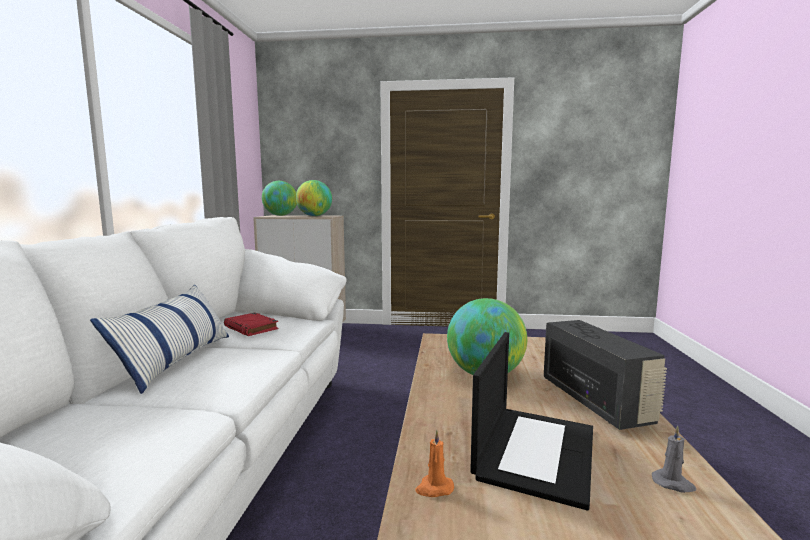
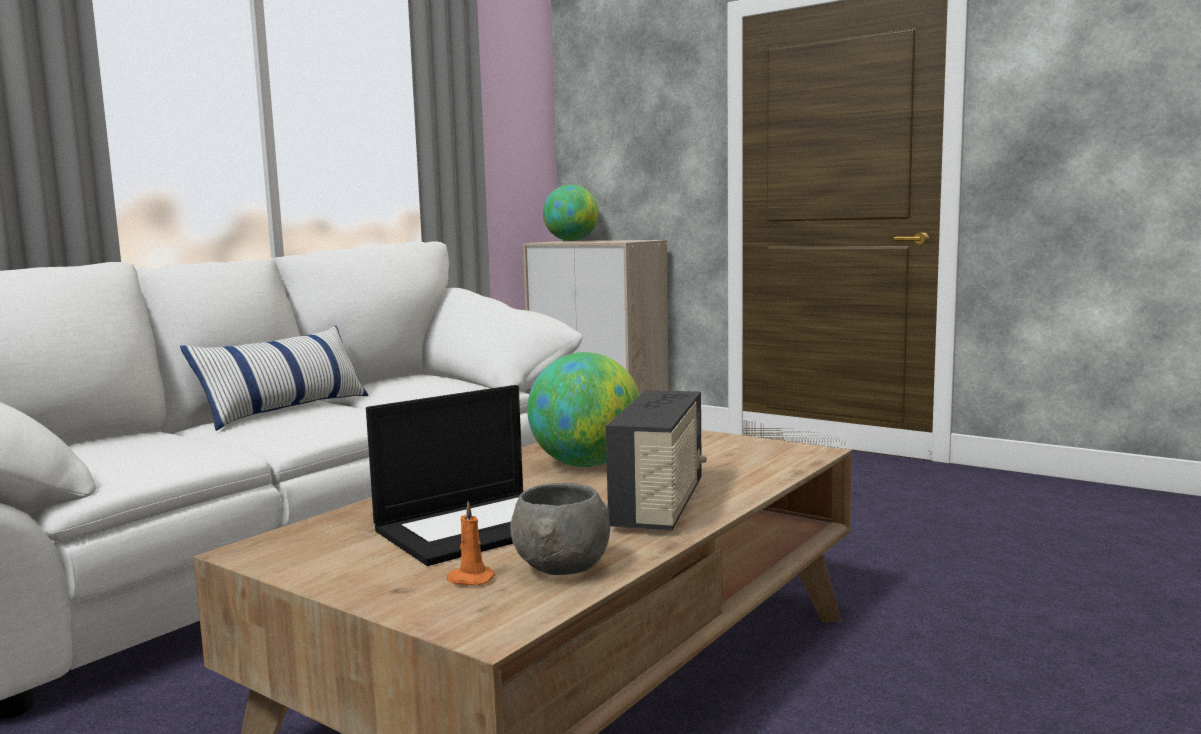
camera: 30 degrees right, 0 degrees up
(251, 328) = (406, 390): red book -> none
(314, 216) = (612, 241): globe -> none
(434, 488) = (330, 528): orange candle -> orange candle (470, 579)
(673, 483) = (560, 571): grey candle -> grey bowl

